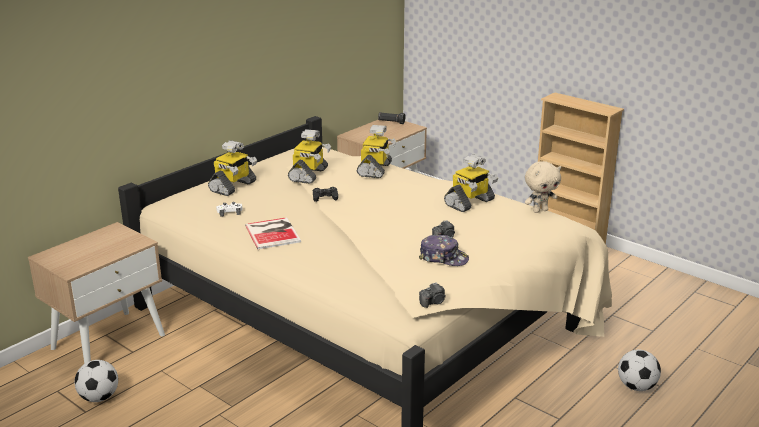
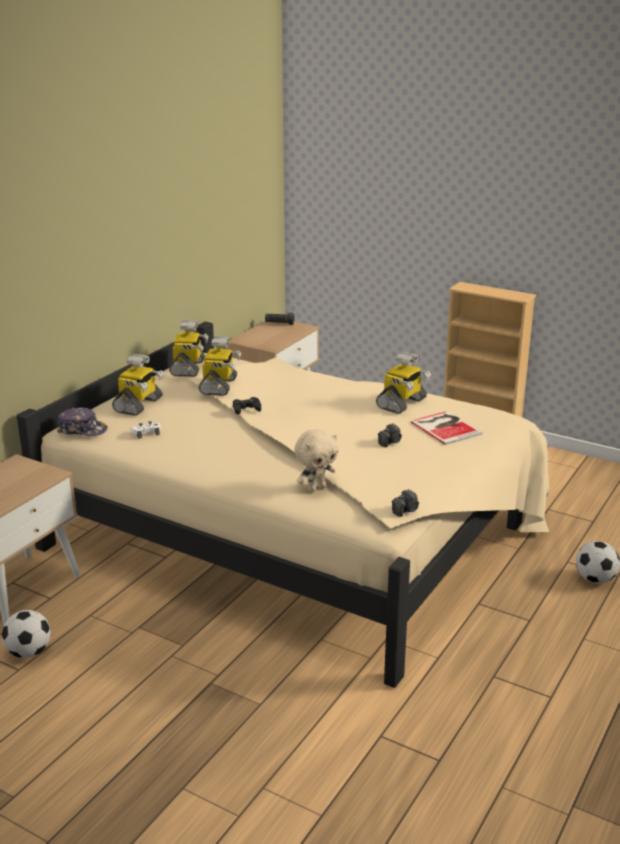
camera: 10 degrees left, 0 degrees up
(273, 232) = (204, 451): book -> book (446, 427)
(375, 170) = (288, 375): toy robot -> toy robot (188, 368)
(443, 258) = (398, 463): cap -> cap (82, 430)
(540, 210) = (476, 406): beige plush toy -> beige plush toy (316, 488)

